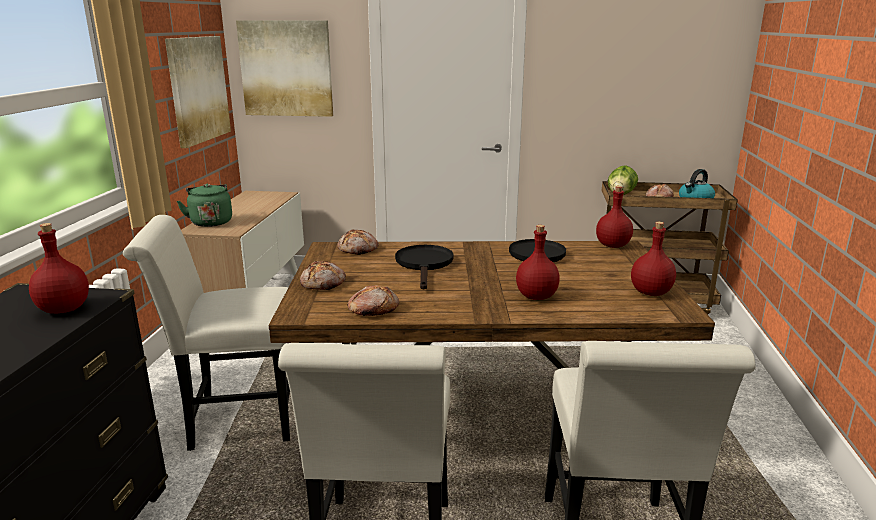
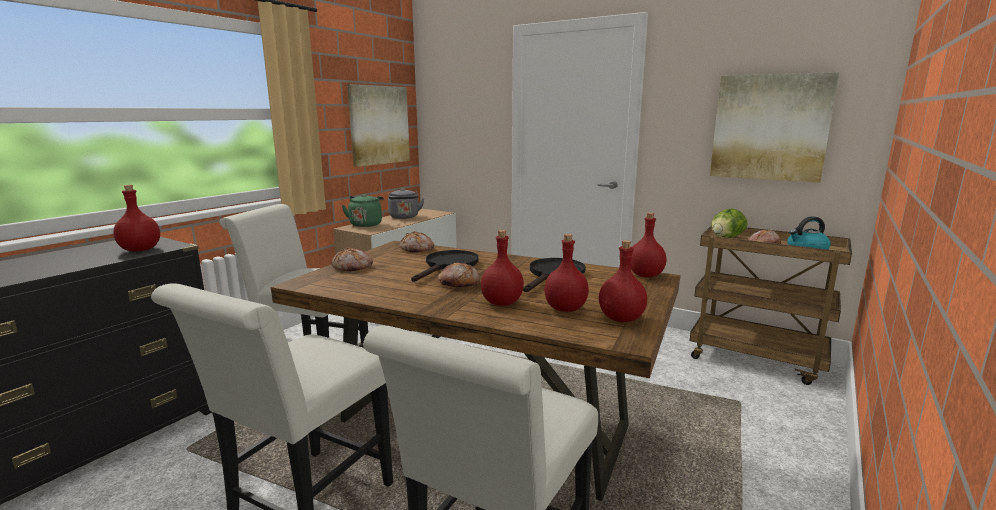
camera: 25 degrees right, 5 degrees down
(246, 206) = (404, 217): none -> grey kettle
(286, 68) = (453, 113): picture -> picture (770, 127)
(373, 309) = (355, 289): bread -> bread (458, 283)
(595, 292) = (564, 308): none -> red bottle

